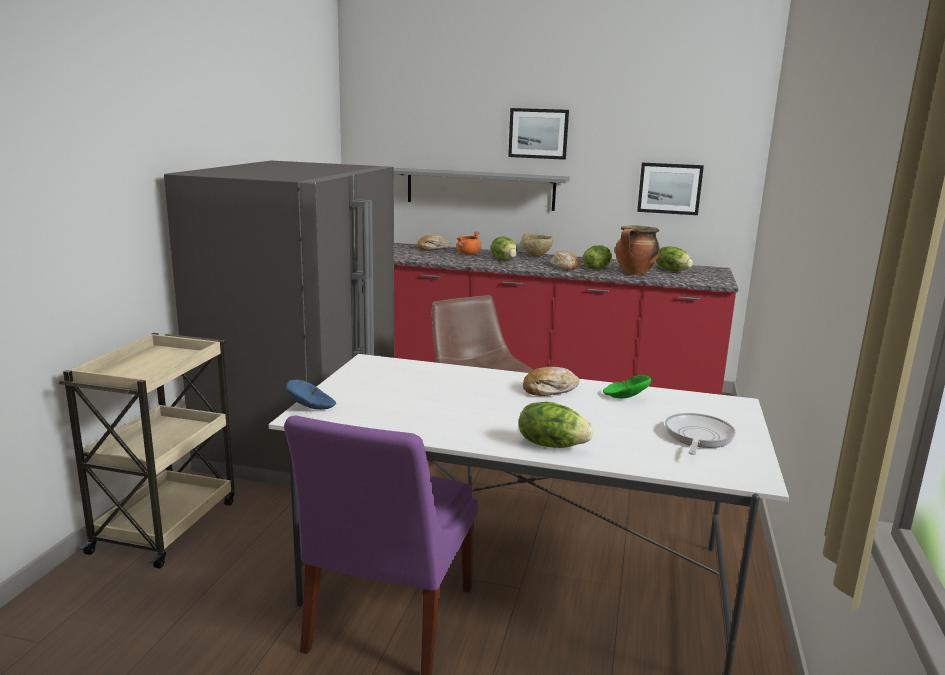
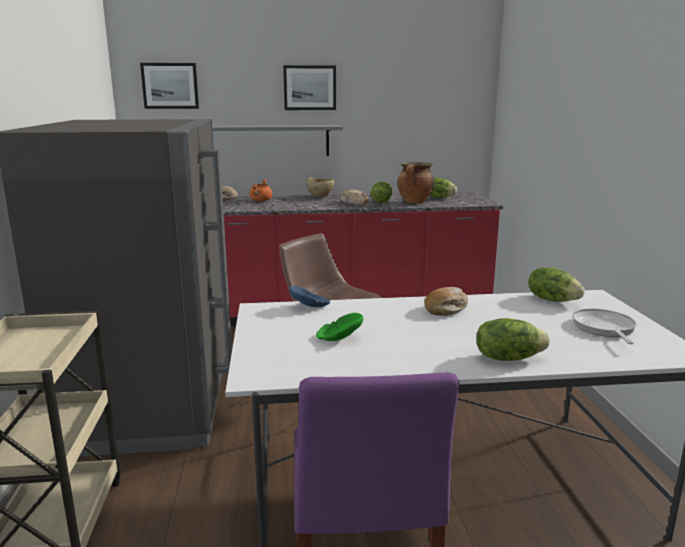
camera: 20 degrees left, 0 degrees up
(312, 407) = (253, 365): blue bowl -> blue bowl (311, 307)
(504, 260) = (298, 202): lettuce -> lettuce (552, 300)
(625, 397) = (510, 304): green bowl -> green bowl (338, 338)
(669, 188) = (423, 130): picture -> picture (170, 86)

